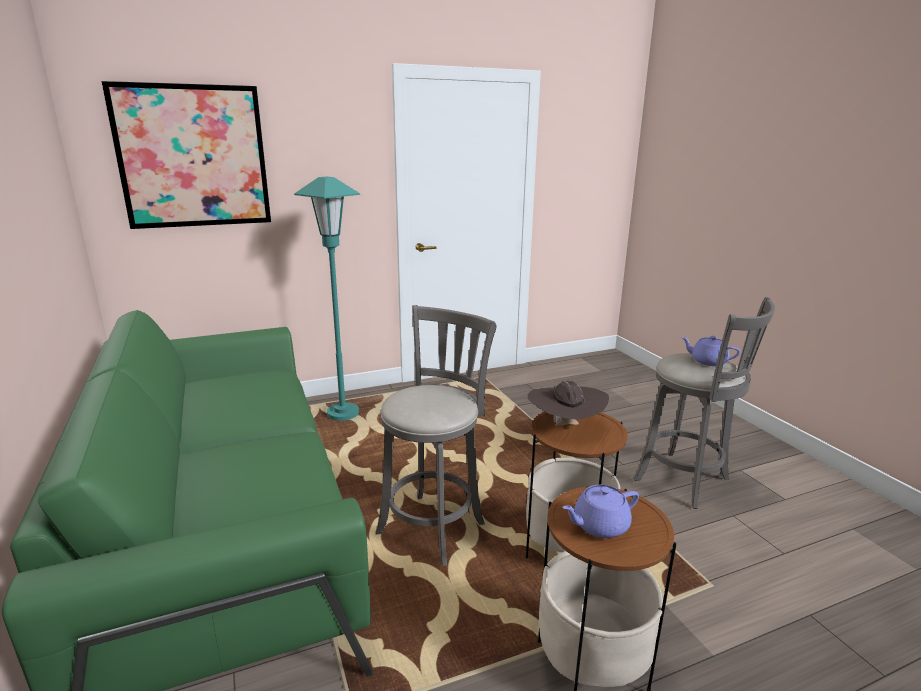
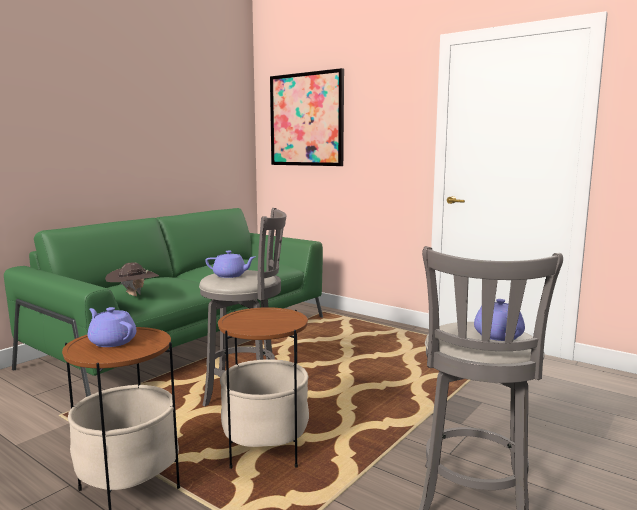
camera: 60 degrees right, 10 degrees down
(343, 414) = (348, 327): turquoise floor lamp -> none
(429, 404) = (230, 275): none -> purple teapot
(565, 427) = (261, 316): brown hat -> brown hat (133, 296)

